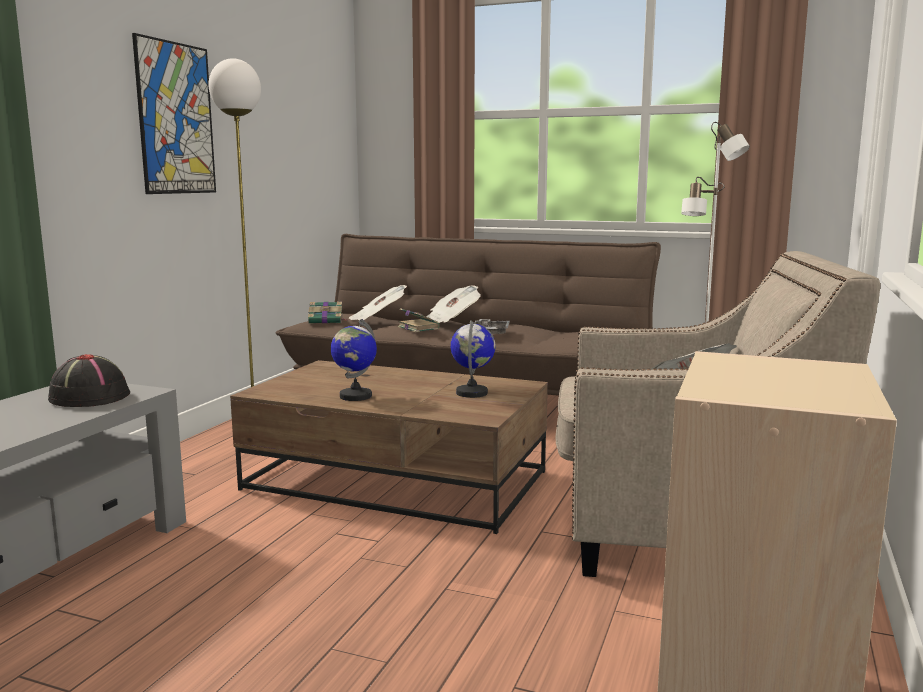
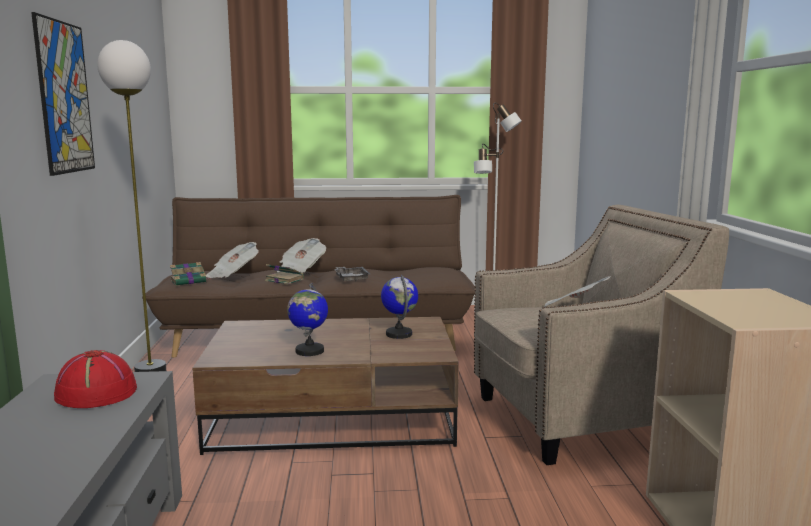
camera: 25 degrees left, 0 degrees up
(89, 397) = (95, 393): black hat -> red hat

